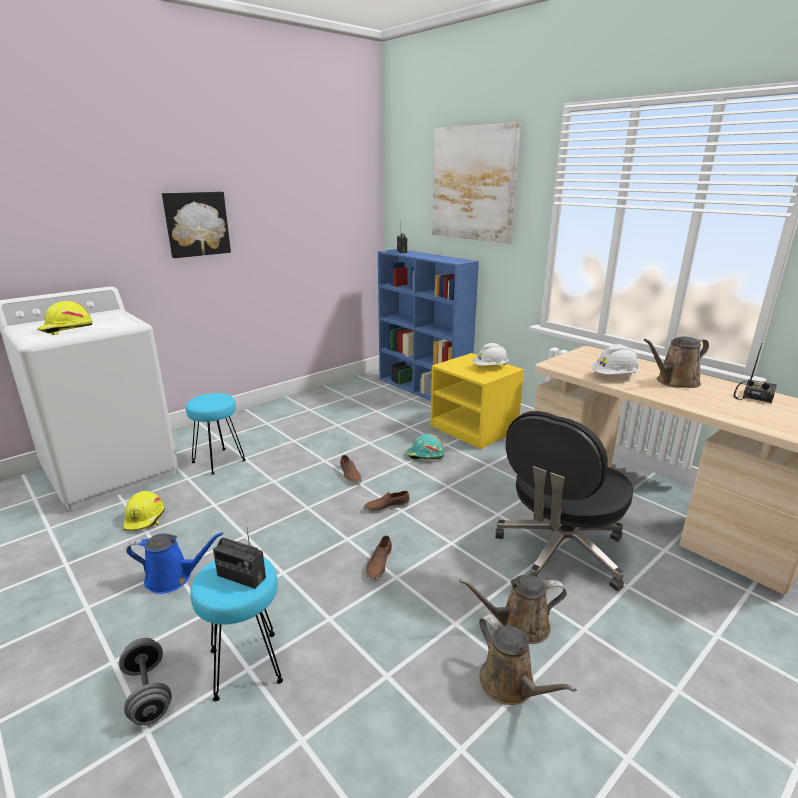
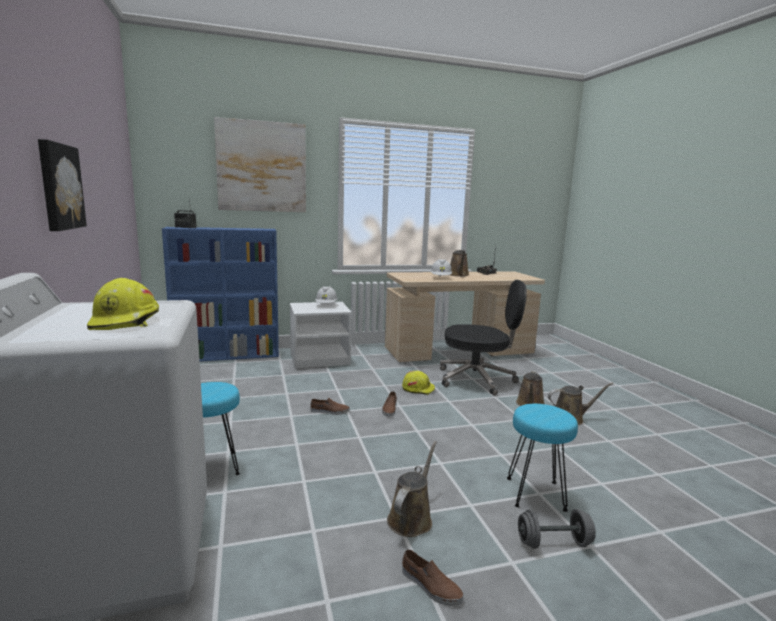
camera: 65 degrees left, 10 degrees down
(145, 518) = (283, 529): yellow hard hat -> yellow hard hat (418, 389)
(173, 578) = (411, 518): blue watering can -> brown watering can
(241, 577) = (547, 411): radio -> none
(379, 564) = (455, 427): brown shoe -> brown shoe (430, 585)
(425, 455) = (335, 381): turquoise hard hat -> none
(474, 429) = (320, 359): yellow nightstand -> white nightstand
(560, 552) = (477, 379): black office chair -> black office chair turned 60 degrees counterclockwise

